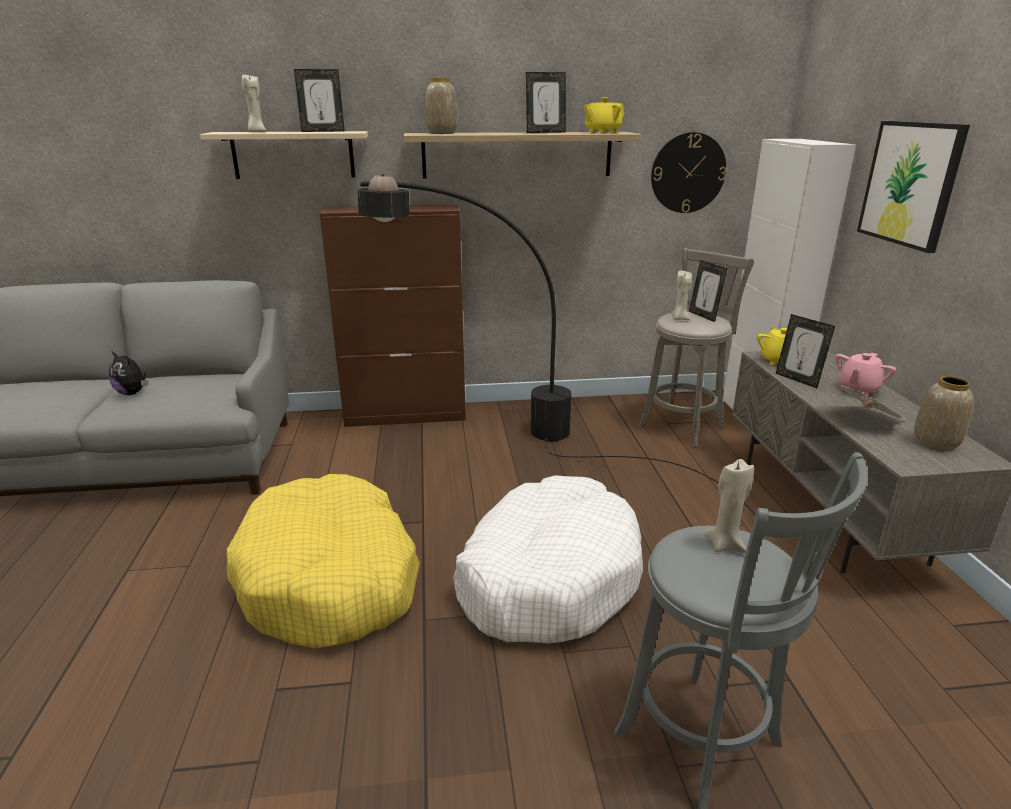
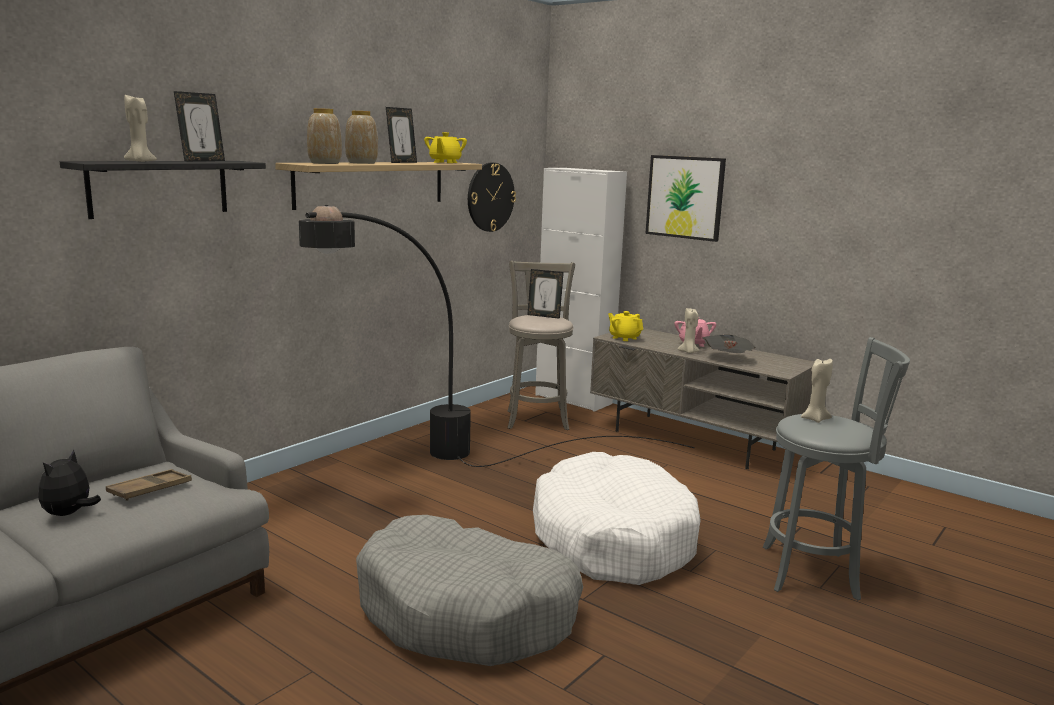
camera: 45 degrees left, 10 degrees down
(133, 393) = (69, 514): plush toy -> plush toy turned 120 degrees clockwise
(188, 391) = (150, 489): none -> brown tray
(293, 155) = (159, 188): beige shelf -> black shelf
(330, 579) = (467, 613): yellow dog bed -> grey dog bed
(406, 415) = (291, 480): brown cabinet -> none
(679, 319) = (533, 320): beige candle -> beige candle (688, 352)
(798, 380) = (656, 346): picture frame -> none
(935, 443) = (774, 360): vase -> vase (362, 163)

